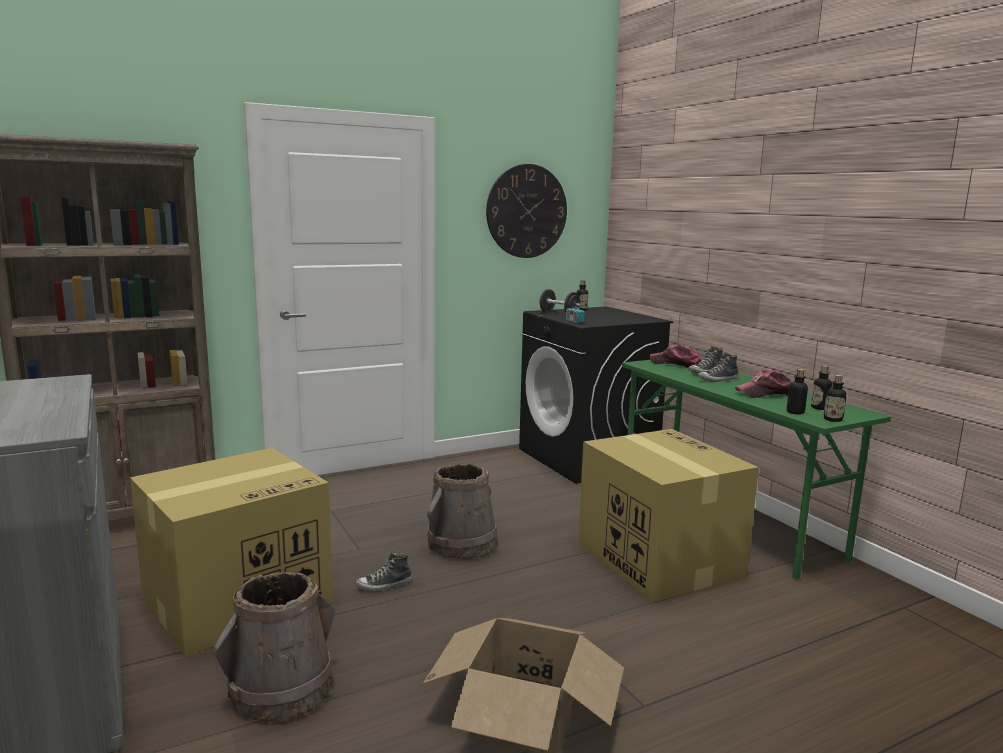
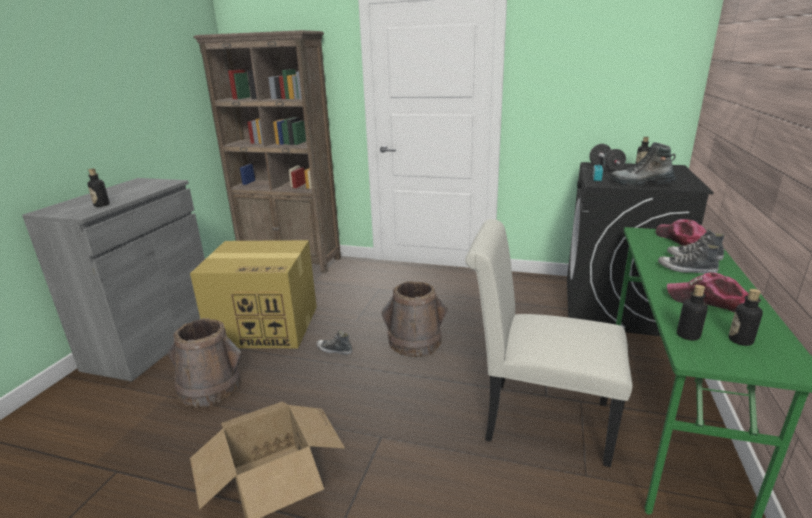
camera: 45 degrees right, 10 degrees up
(526, 211) = (600, 66): wall clock -> none
(615, 321) = (641, 184): none -> boot
(657, 558) = (537, 419): cardboard box -> white chair
(833, 419) = (719, 361): bottle -> bottle (102, 205)

